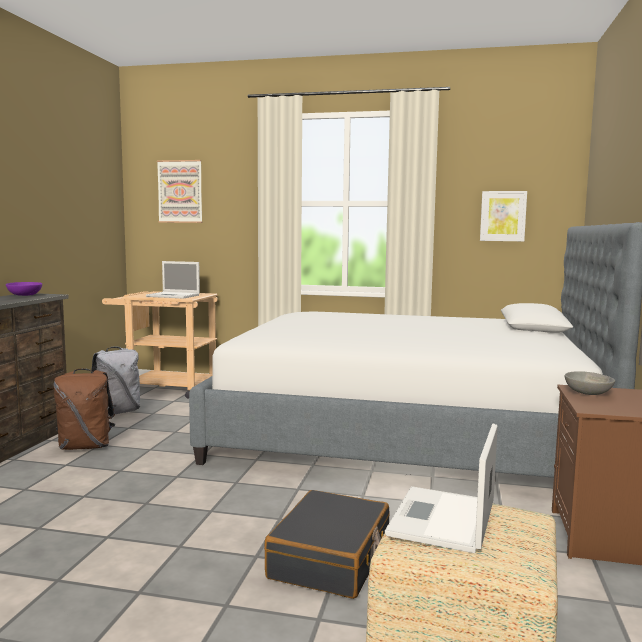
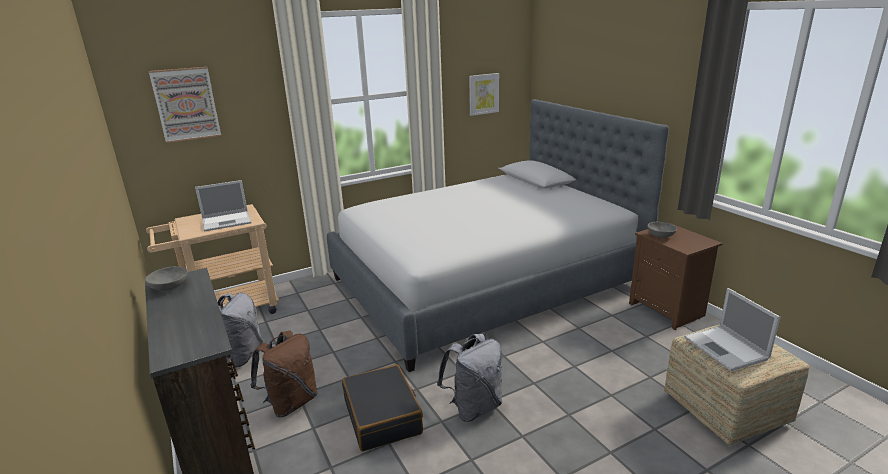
camera: 40 degrees left, 15 degrees up
(24, 295) = (170, 287): purple bowl -> grey bowl
(189, 508) = (474, 407): none -> grey backpack
(331, 559) = (601, 392): black suitcase -> black suitcase (383, 416)

